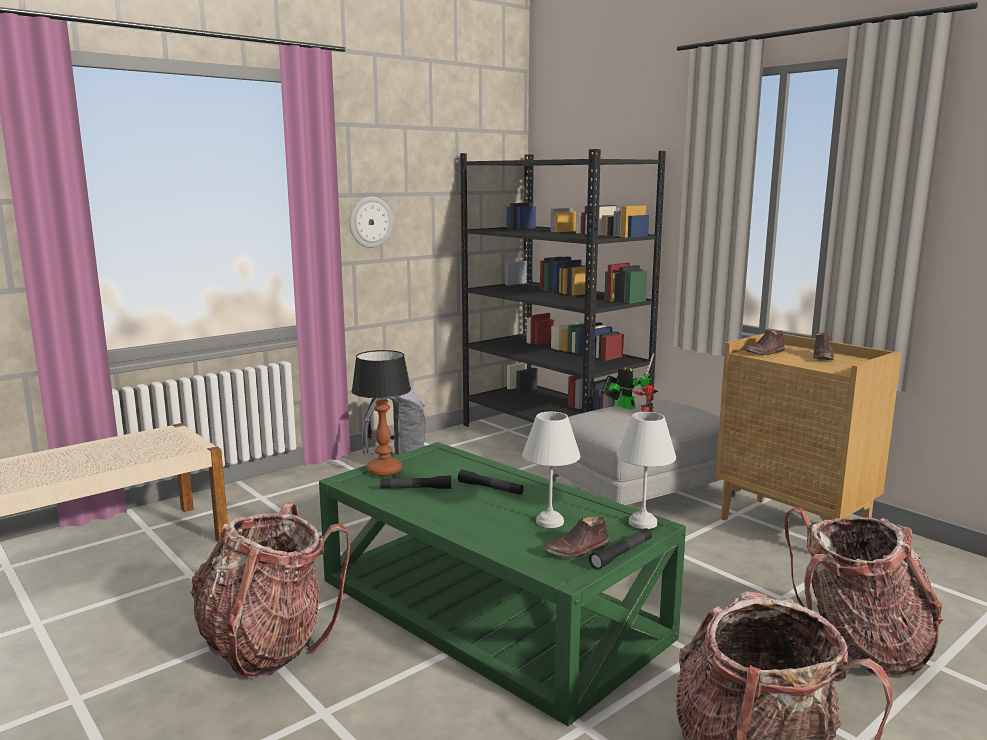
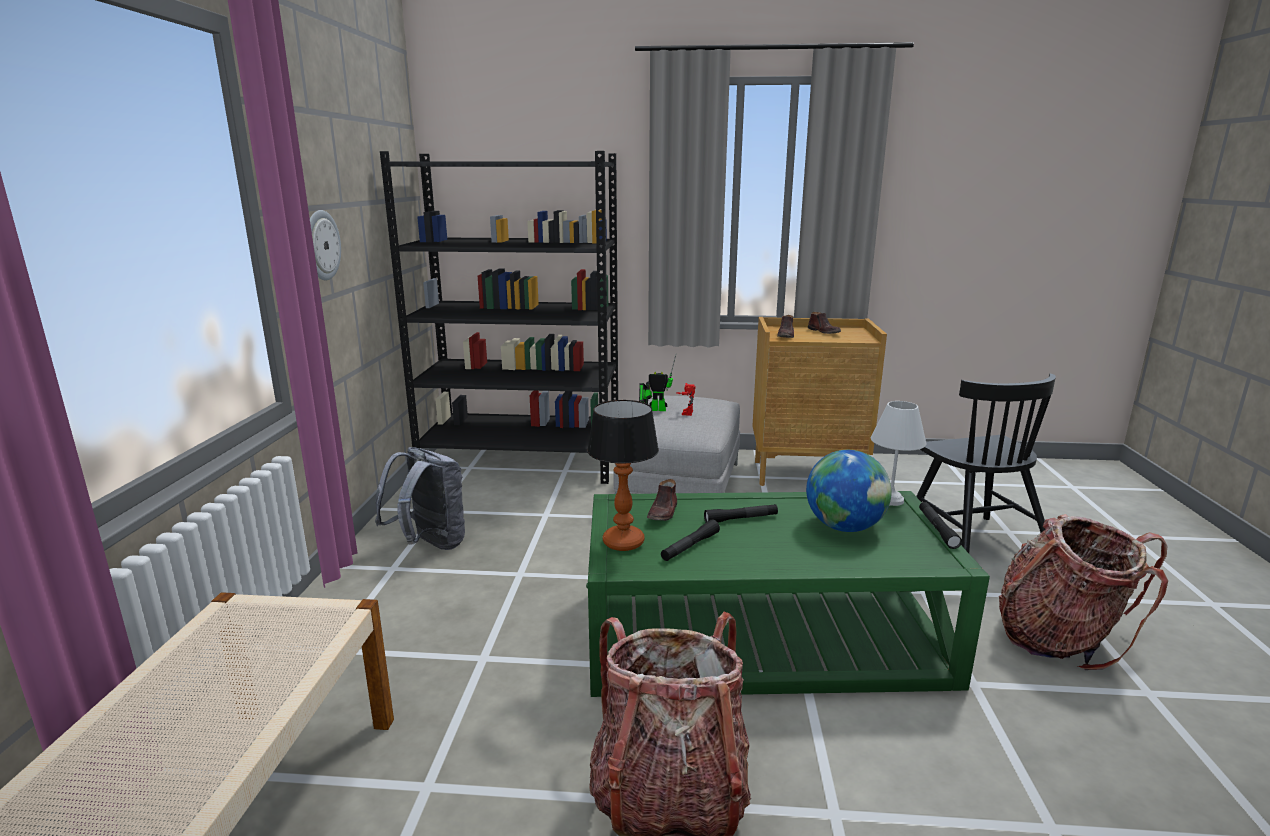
camera: 45 degrees left, 5 degrees up
(551, 522) = (844, 527): white table lamp -> globe
(576, 550) = (909, 541): brown shoe -> brown shoe (663, 512)
(857, 649) = (970, 541): backpack -> black chair

